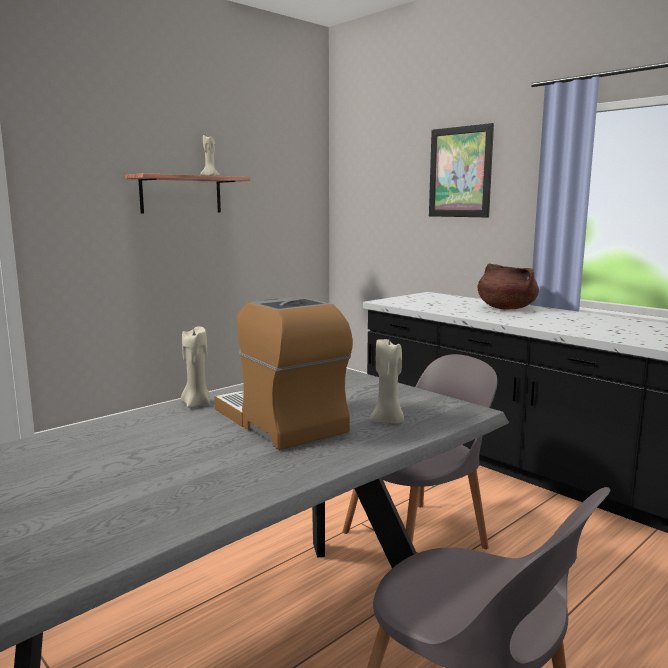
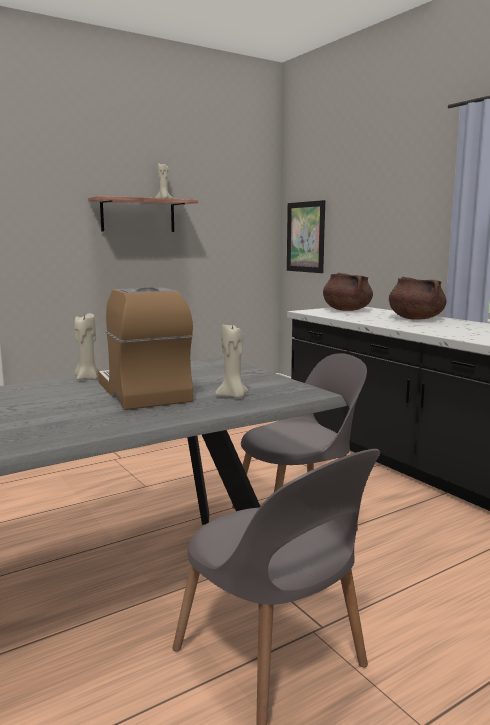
camera: 10 degrees right, 0 degrees up
(424, 299) = (346, 310): none -> brown cooking pot
(460, 172) = (389, 192): picture -> picture (305, 237)

